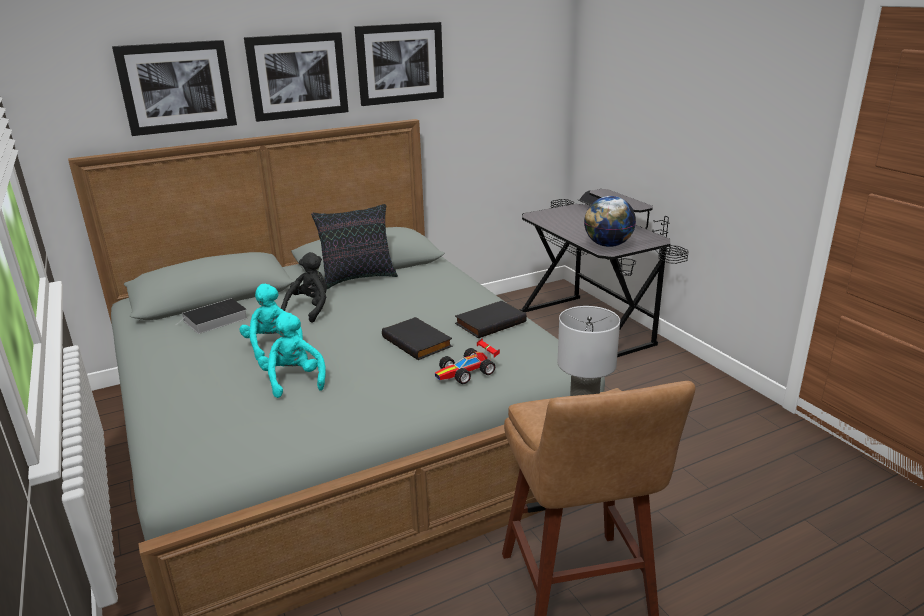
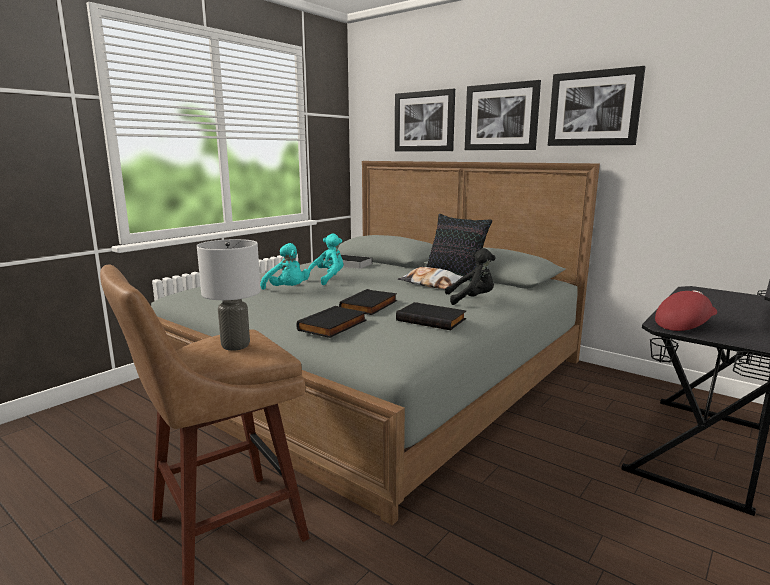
camera: 65 degrees right, 10 degrees down
(294, 380) = (287, 290): turquoise plush toy -> turquoise plush toy turned 90 degrees clockwise
(310, 309) = (388, 276): black plush toy -> black plush toy (472, 299)
(372, 295) = (431, 284): none -> pillow
(467, 372) = (333, 326): toy car -> black book
(607, 245) = (684, 324): globe -> red cap

